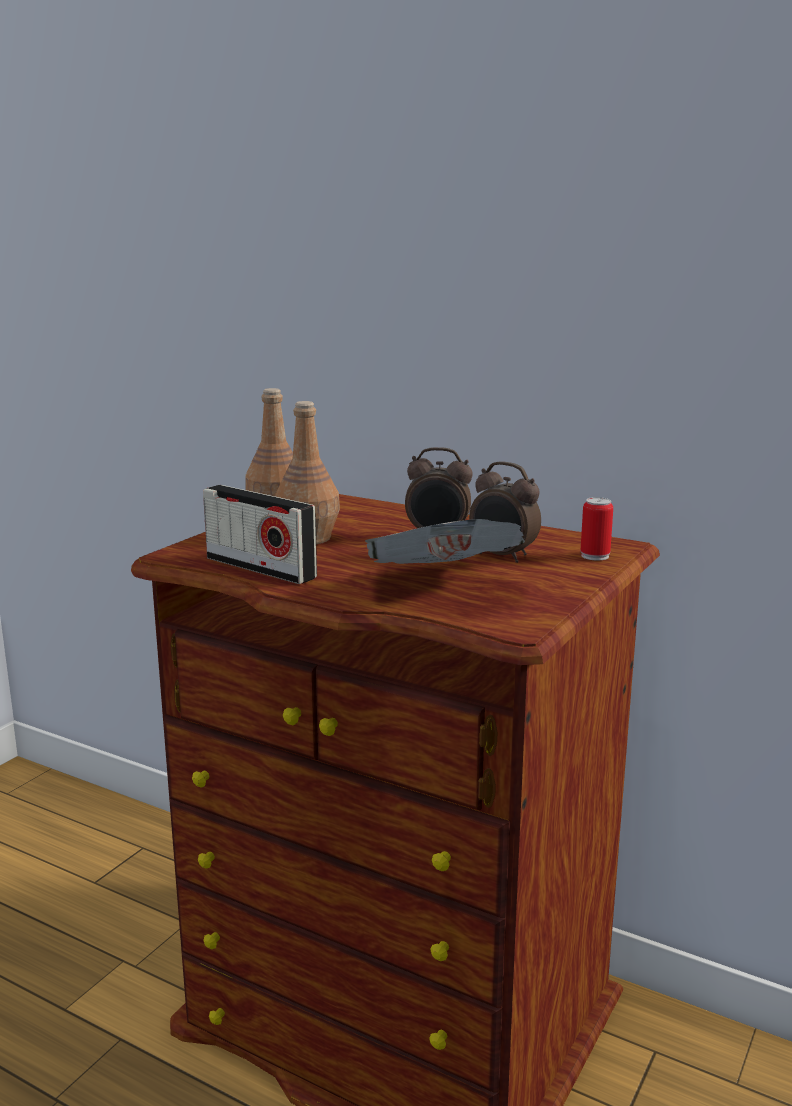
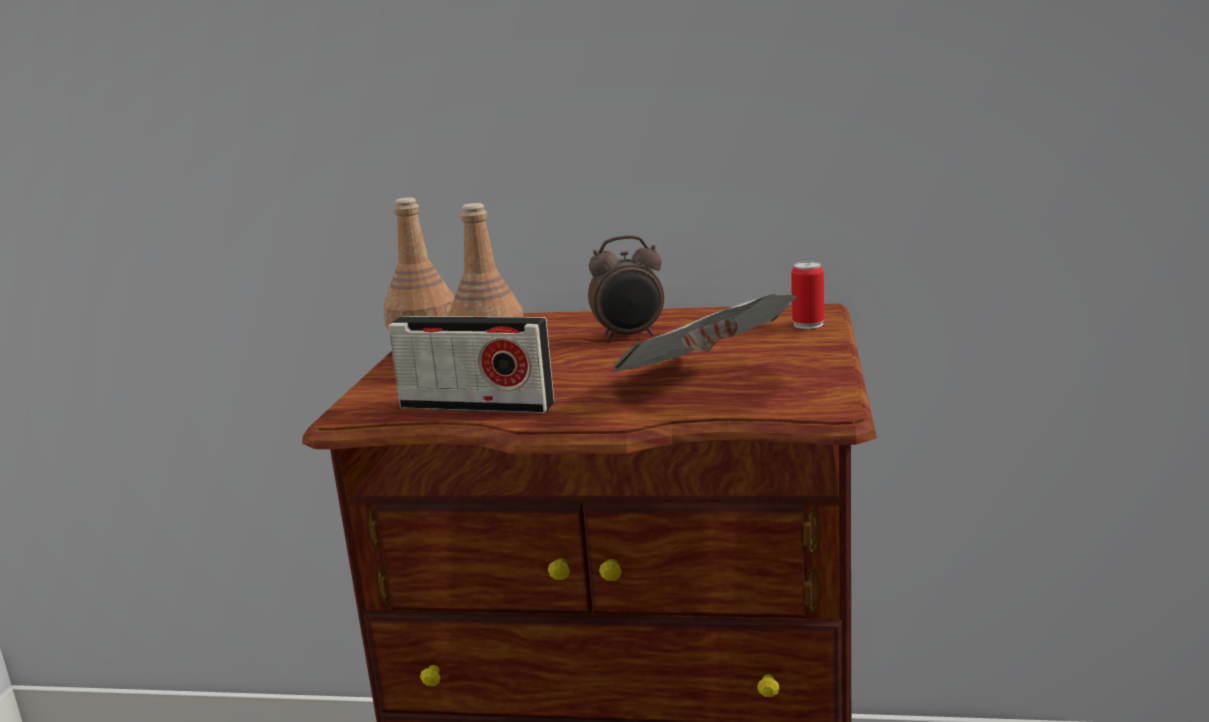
camera: 20 degrees left, 0 degrees up
(503, 557) = (721, 342): alarm clock -> none

